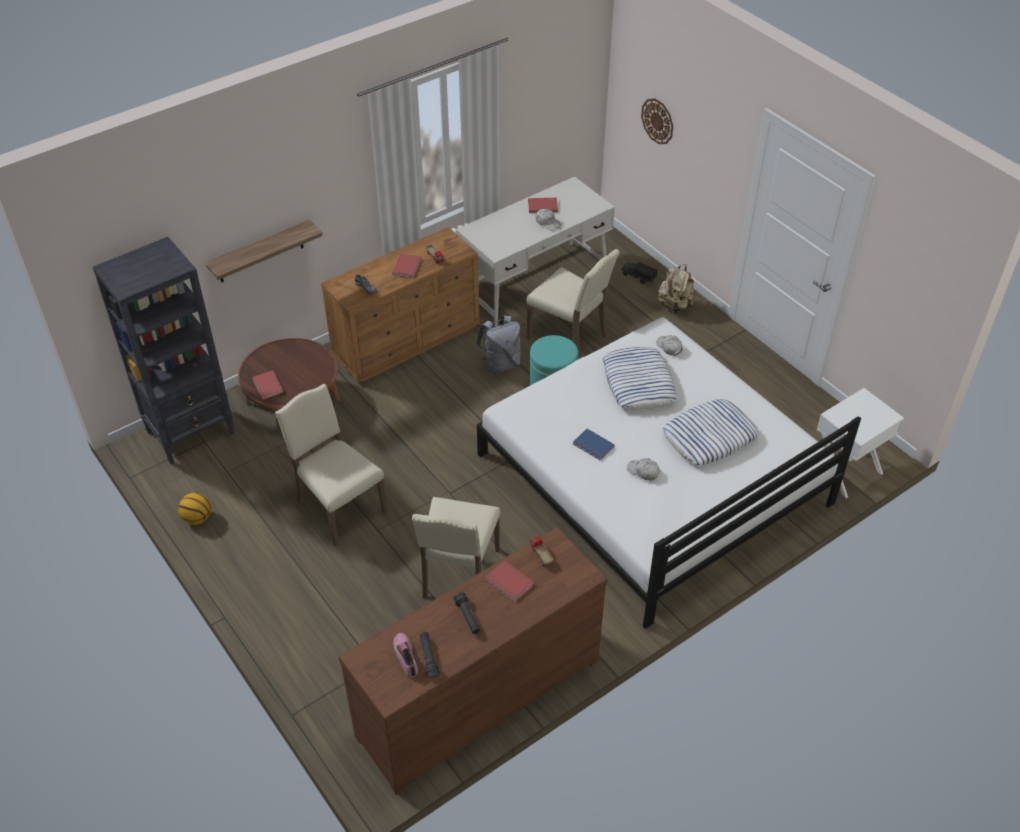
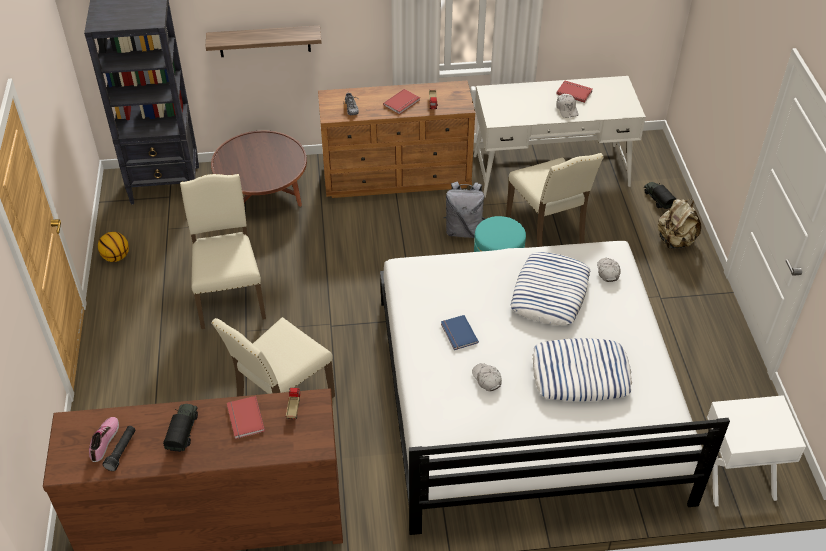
camera: 30 degrees right, 0 degrees up
(267, 386) = (232, 166): red book -> none
(468, 617) = (183, 432): black flashlight -> toy truck
(657, 121) = (717, 40): wall clock -> none

